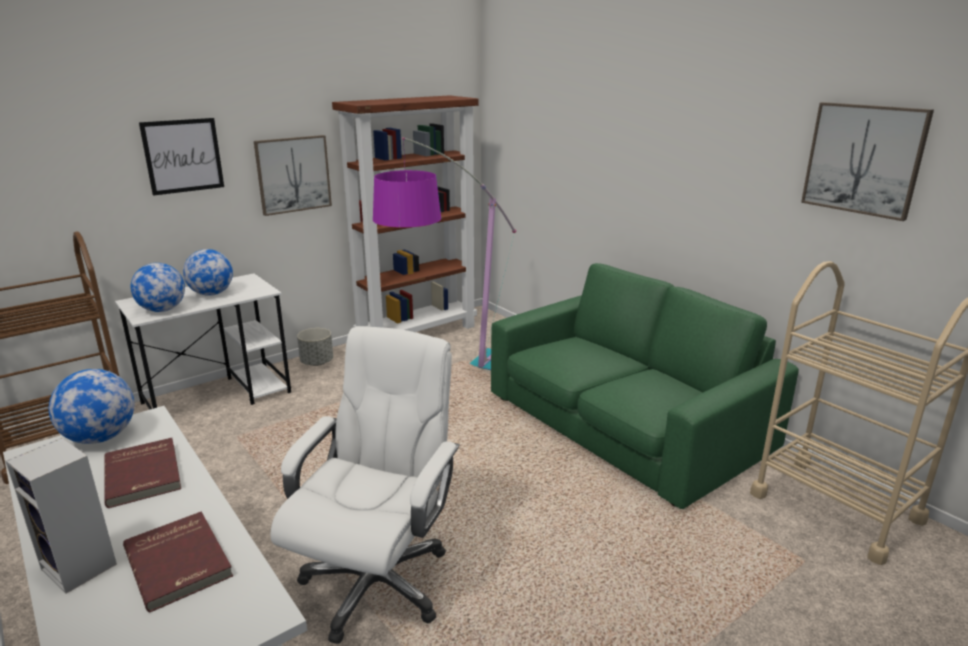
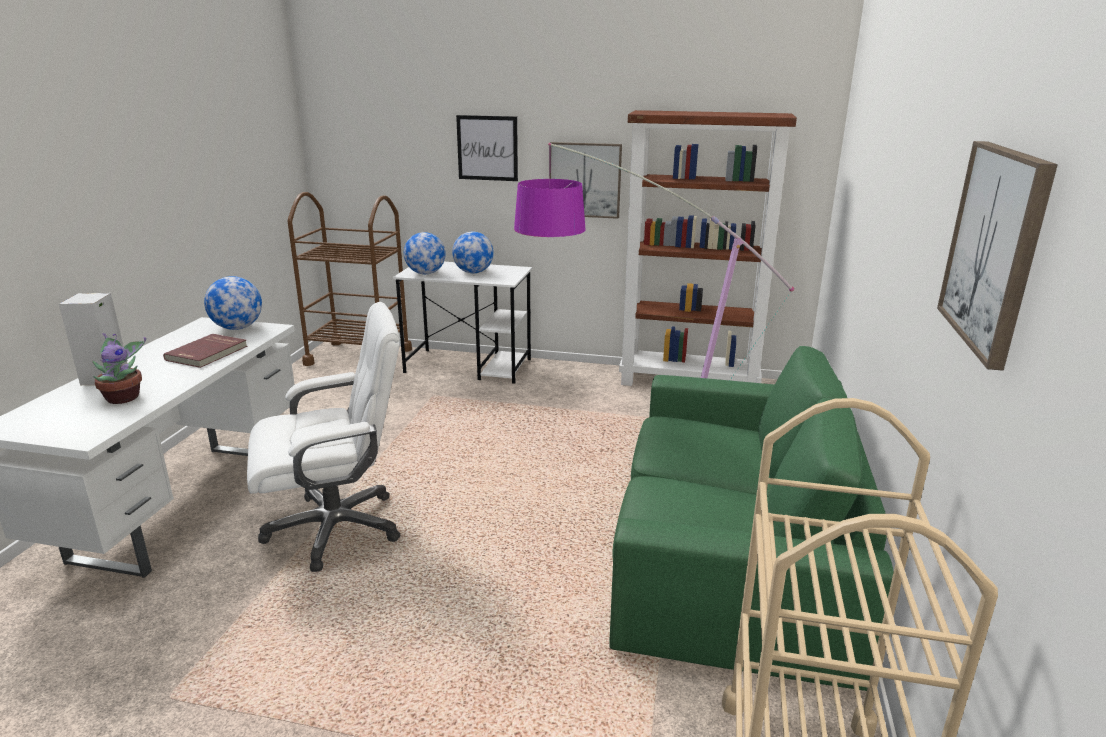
camera: 50 degrees right, 0 degrees up
(180, 561) = (125, 397): red book -> potted plant
(317, 362) = (570, 370): grey planter -> none

